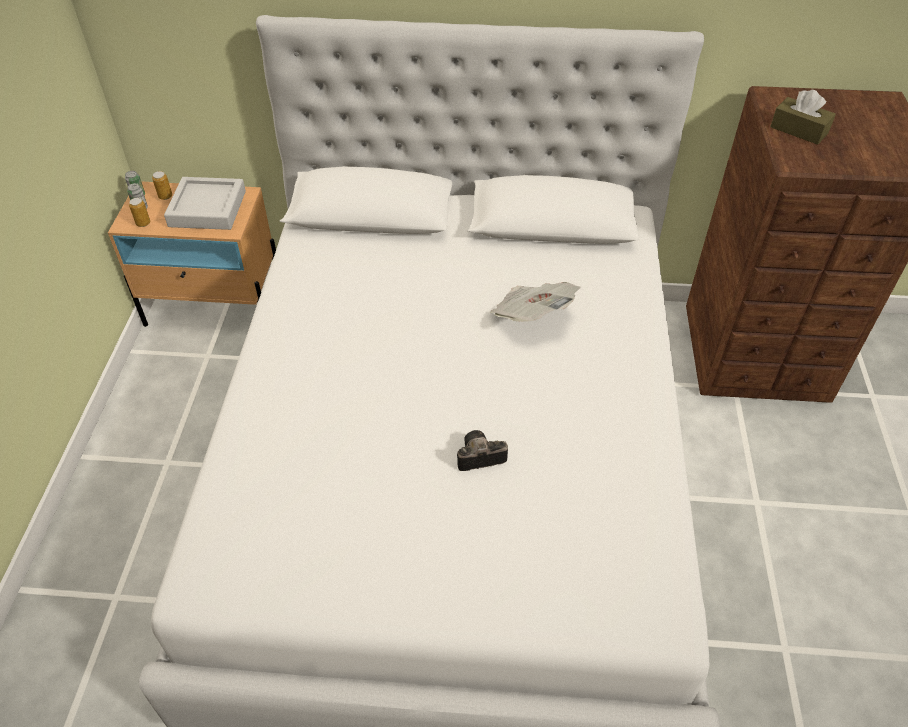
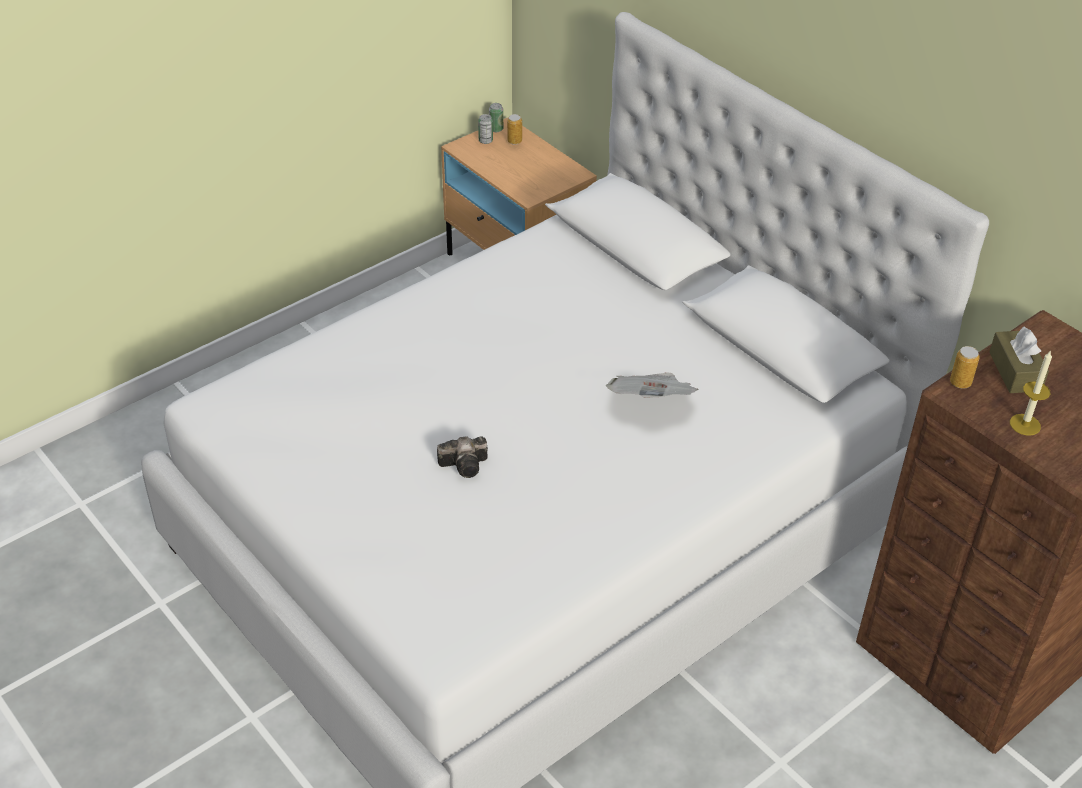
camera: 45 degrees right, 5 degrees down
(143, 223) = (473, 153): can -> can (960, 383)
(207, 209) = (533, 169): grey tray -> none
(477, 458) = (466, 465): camera -> camera turned 135 degrees clockwise
(853, 158) = (1025, 424): none -> candle

